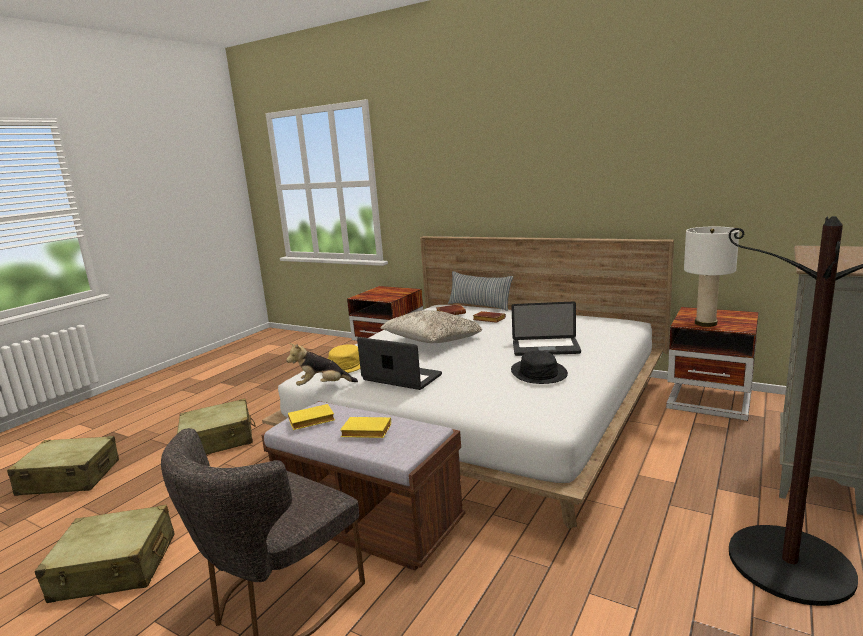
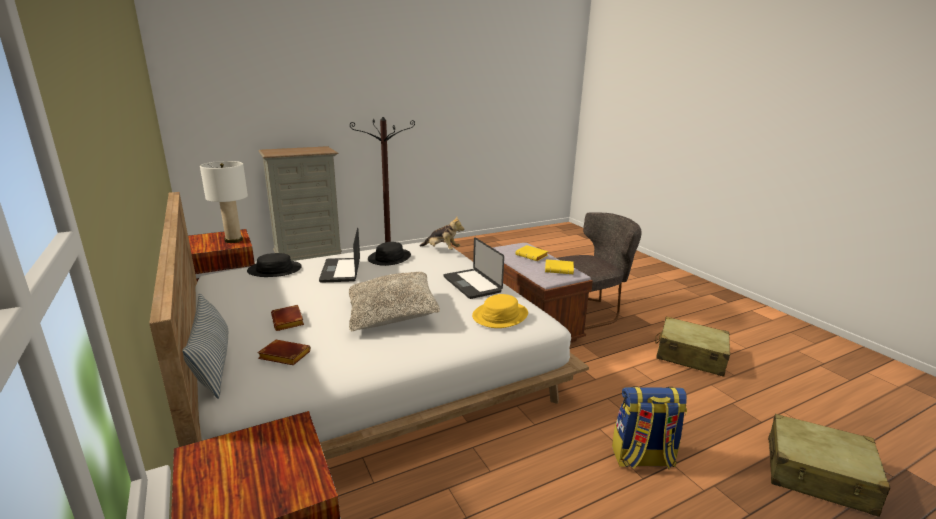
camera: 150 degrees left, 5 degrees up
(218, 440) = (642, 458): beige suitcase -> backpack
(323, 386) = (534, 302): plush toy -> plush toy (442, 249)
(545, 348) = (341, 271): laptop -> laptop turned 135 degrees counterclockwise
(598, 332) = (274, 270): none -> black hat

